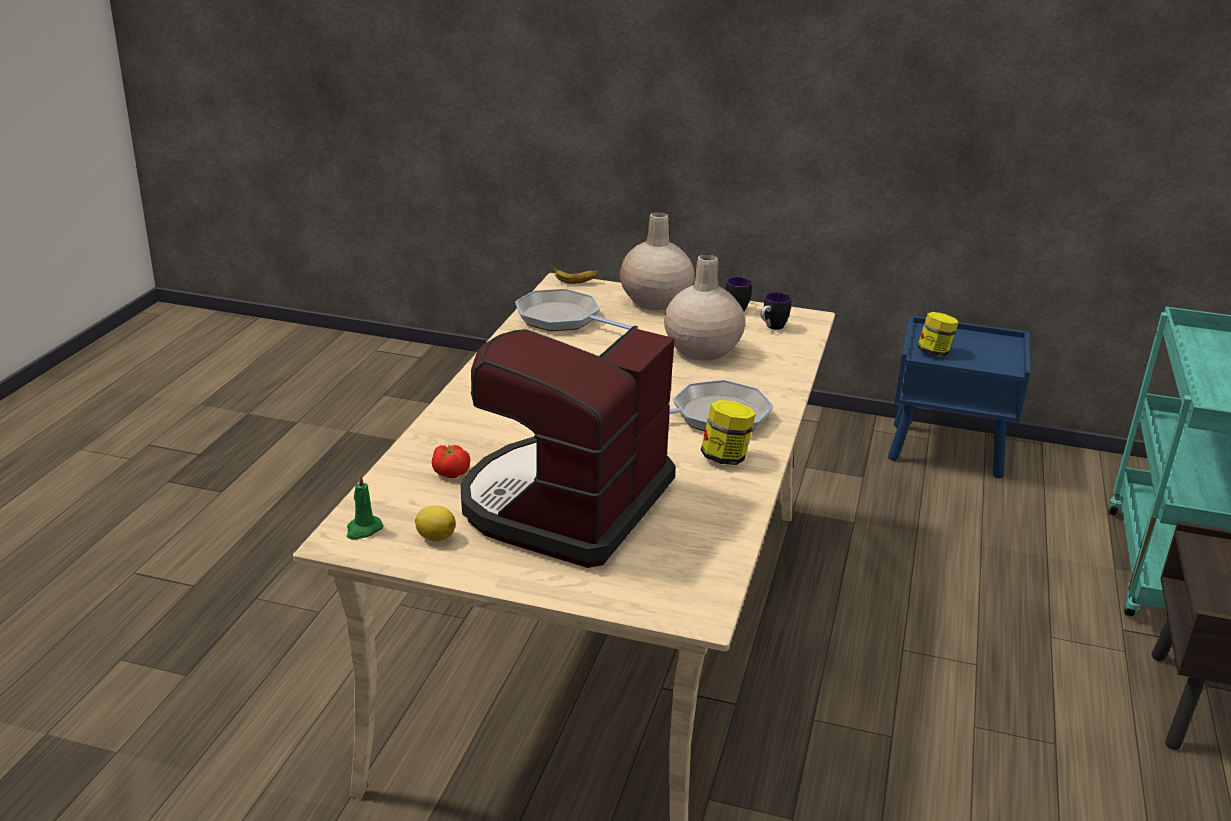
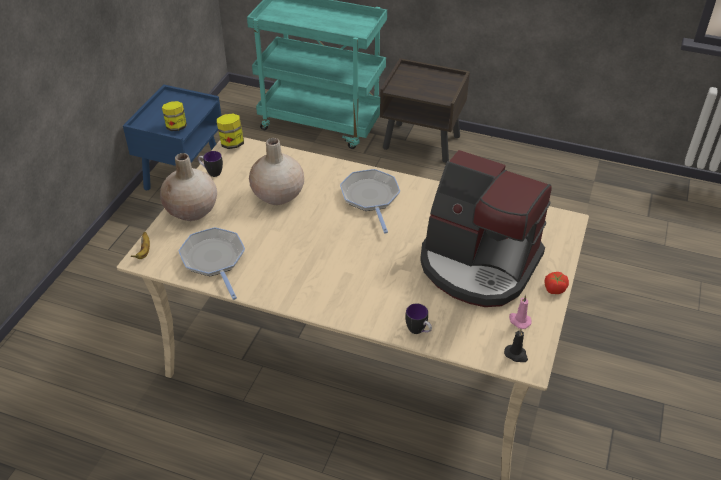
camera: 85 degrees left, 15 degrees up
(363, 530) = (516, 354): green candle -> black candle
(435, 537) = (519, 320): lemon -> pink candle
(451, 472) = (445, 316): tomato -> tomato (554, 288)
(562, 318) = (214, 260): frying pan -> frying pan turned 120 degrees clockwise
(725, 458) = (419, 198): jar -> jar (232, 144)
(771, 327) = (246, 161): mug -> mug (419, 331)

